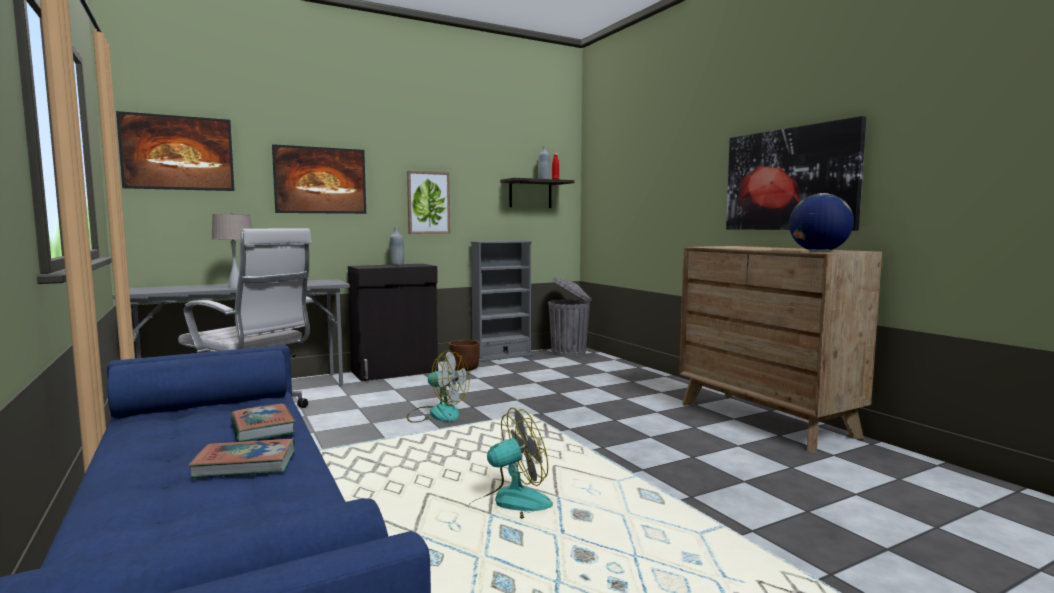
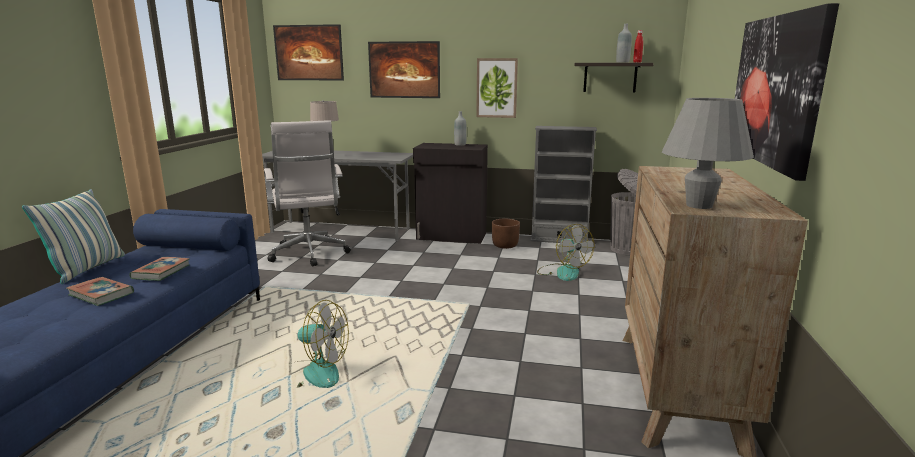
camera: 40 degrees right, 10 degrees up
(105, 456) = (87, 269): none -> pillow
(437, 414) = (409, 282): fan -> fan (563, 272)
(818, 251) = (699, 205): globe -> grey table lamp

